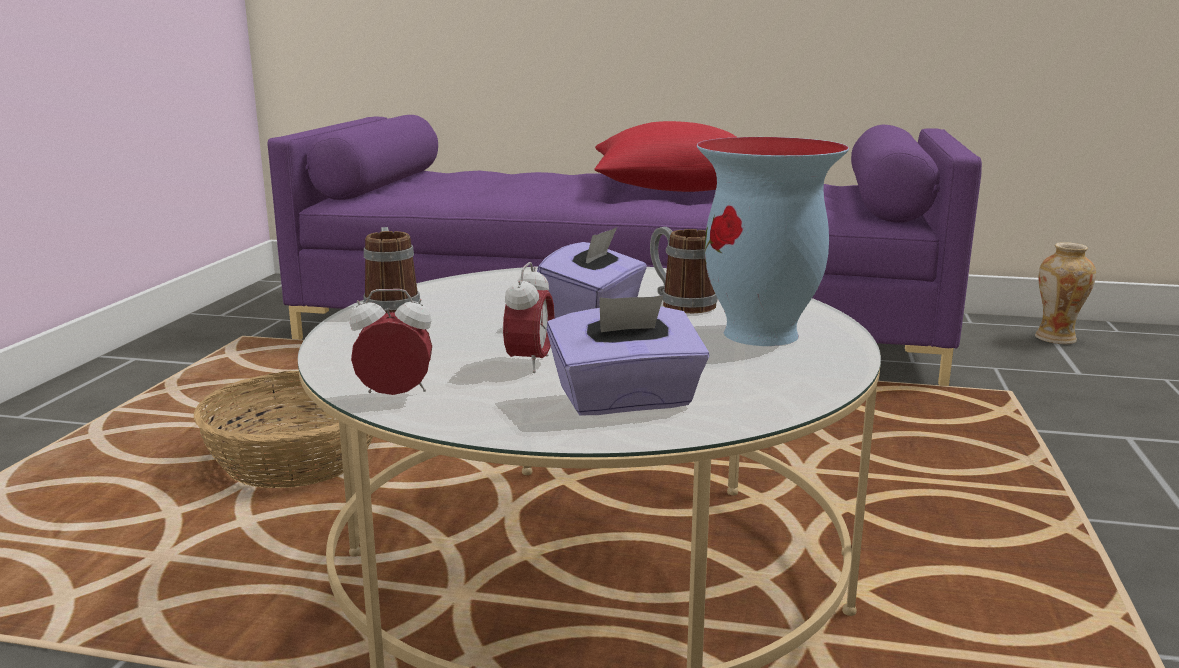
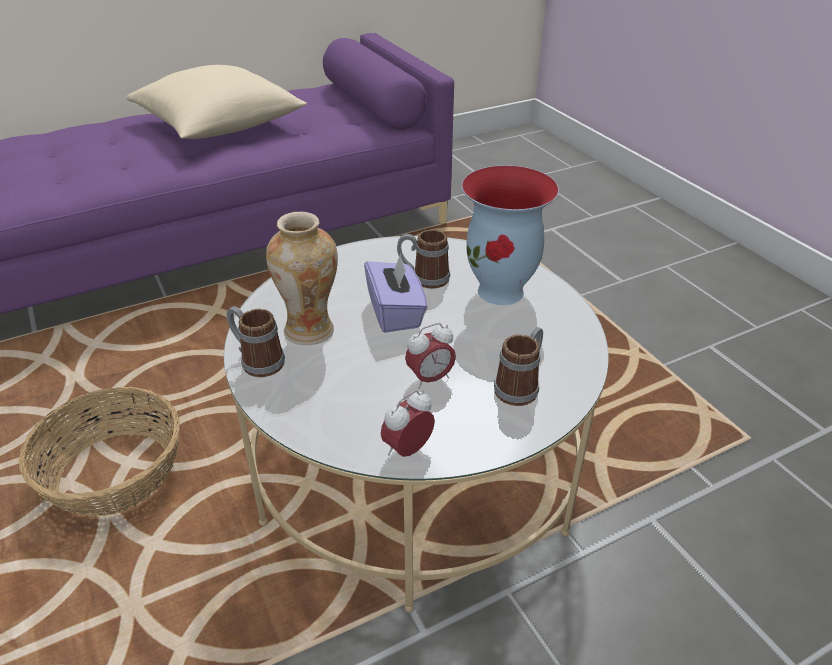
camera: 40 degrees left, 20 degrees up
(530, 363) = (430, 379): alarm clock -> alarm clock turned 90 degrees clockwise
(626, 400) = (520, 386): purple tissue box -> mug
(676, 189) = (219, 125): red pillow -> beige pillow
(1056, 339) = (462, 160): vase -> vase (310, 331)

